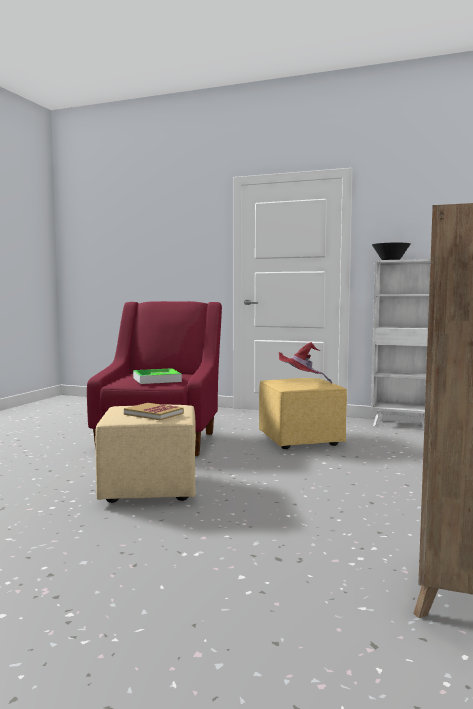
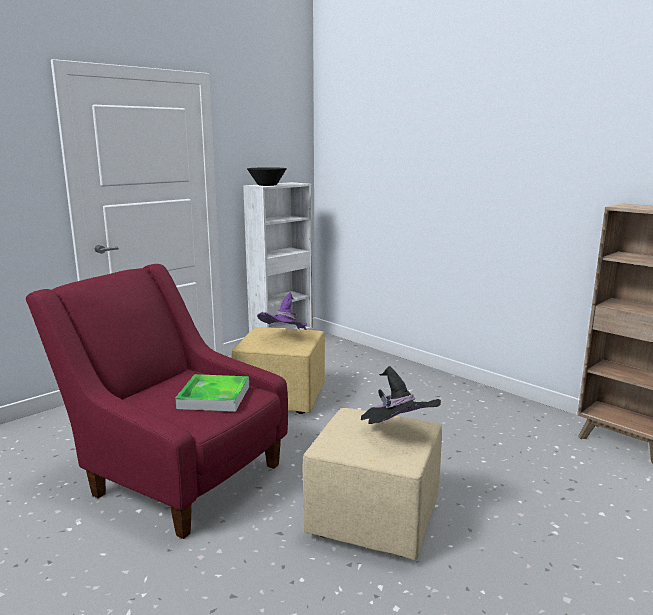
camera: 65 degrees left, 10 degrees up
(153, 414) = (397, 433): book -> black hat
(301, 382) = (285, 338): red hat -> purple hat

